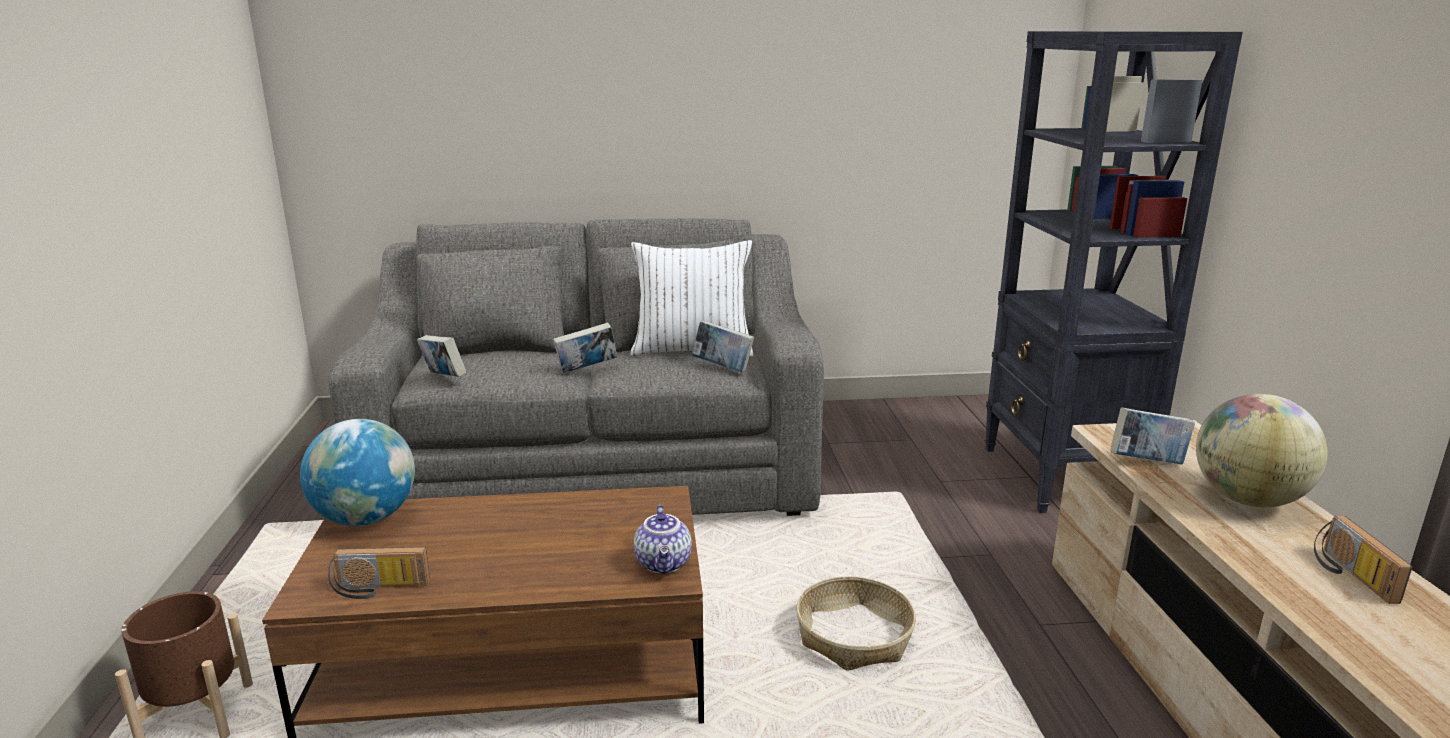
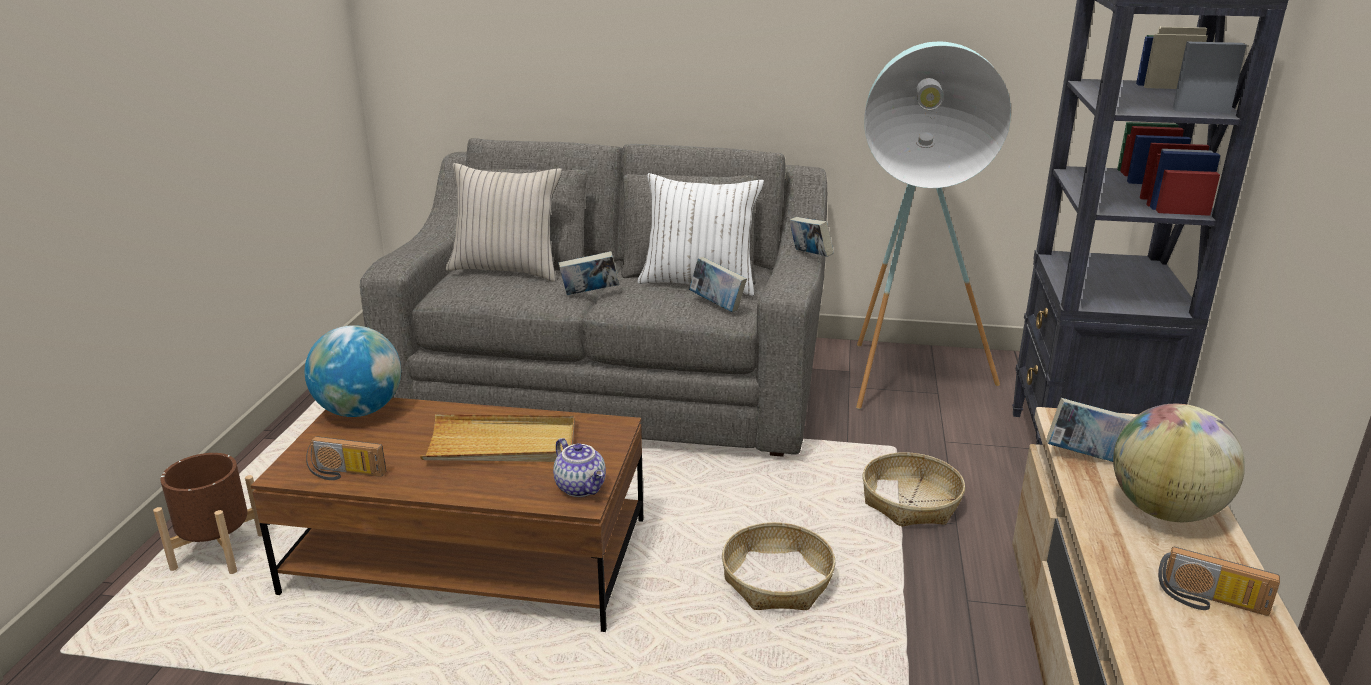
camera: 15 degrees right, 5 degrees up
(444, 378) = (461, 289): book -> book (809, 256)
(484, 355) = (507, 269): none -> beige pillow
(552, 532) = (502, 445): none -> beige tray
(664, 563) = (582, 487): teapot -> teapot turned 45 degrees counterclockwise
(880, 442) = (903, 392): none -> turquoise floor lamp
(940, 541) = (910, 502): none -> basket
(1349, 574) = (1210, 602): radio -> radio turned 75 degrees counterclockwise

